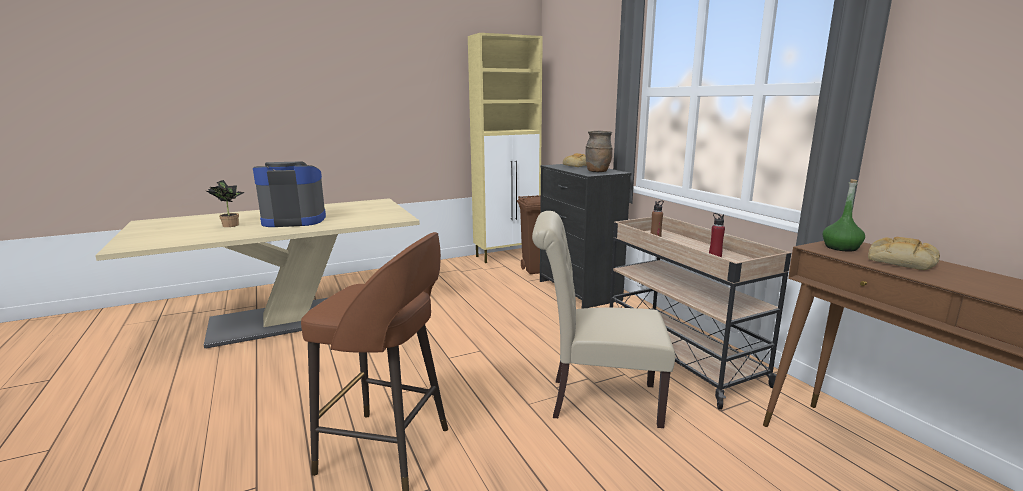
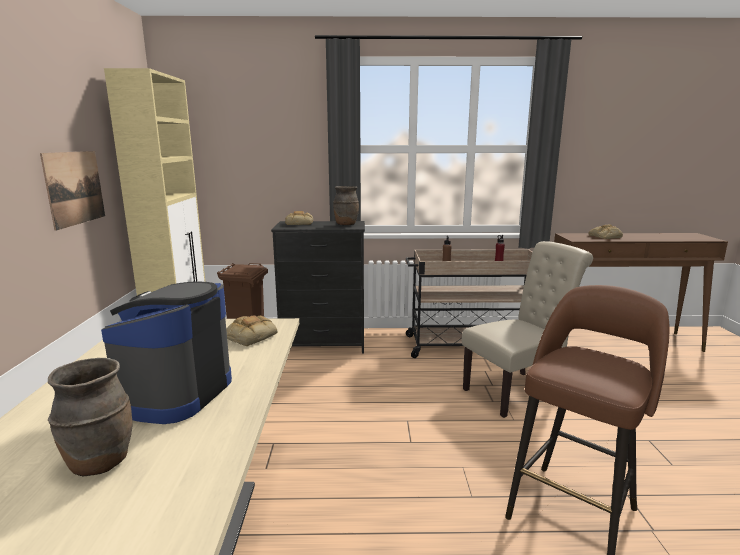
camera: 65 degrees left, 0 degrees up
(230, 225) = (100, 462): potted plant -> brown vase
(377, 217) = (251, 336): none -> bread
(423, 117) = (75, 188): none -> picture
(596, 400) = (518, 391): beige chair -> beige chair turned 150 degrees counterclockwise
(841, 248) = (578, 237): green bottle -> none

